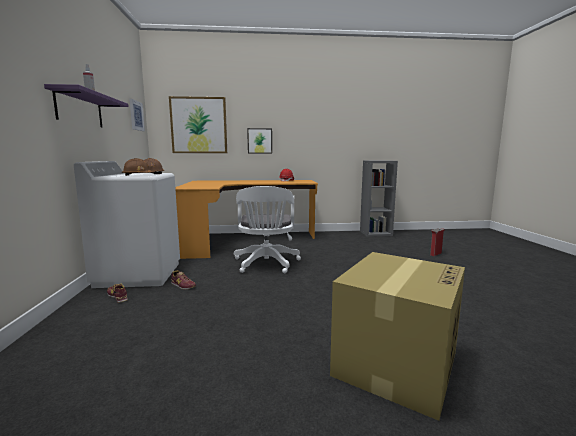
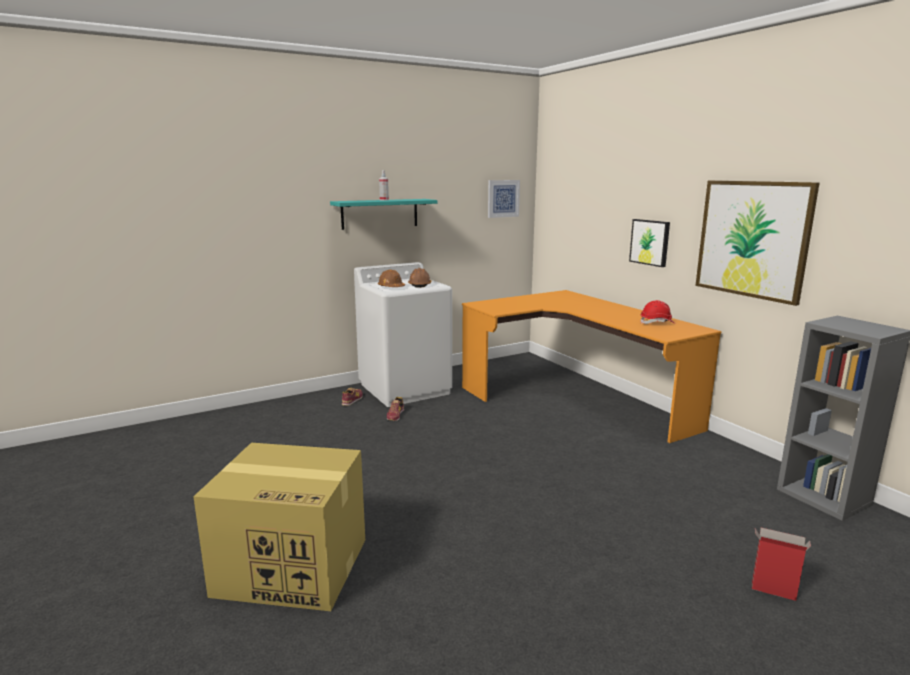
camera: 65 degrees right, 5 degrees up
(80, 109) = (379, 213): purple shelf -> turquoise shelf
(199, 125) = (580, 209): picture -> picture (752, 239)
(266, 264) = (500, 437): white office chair -> none

